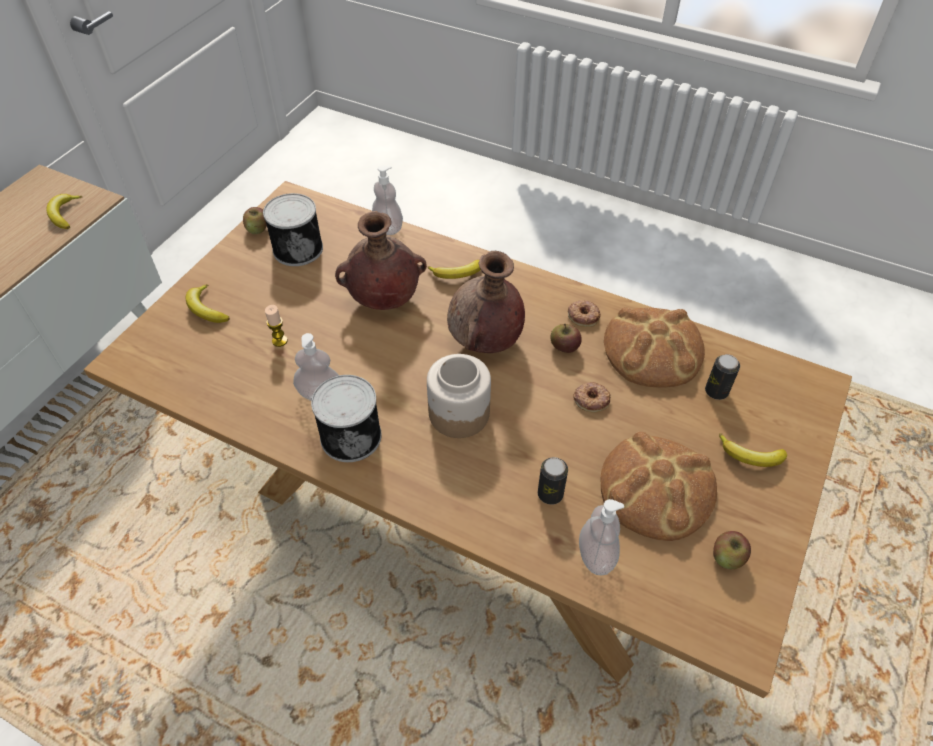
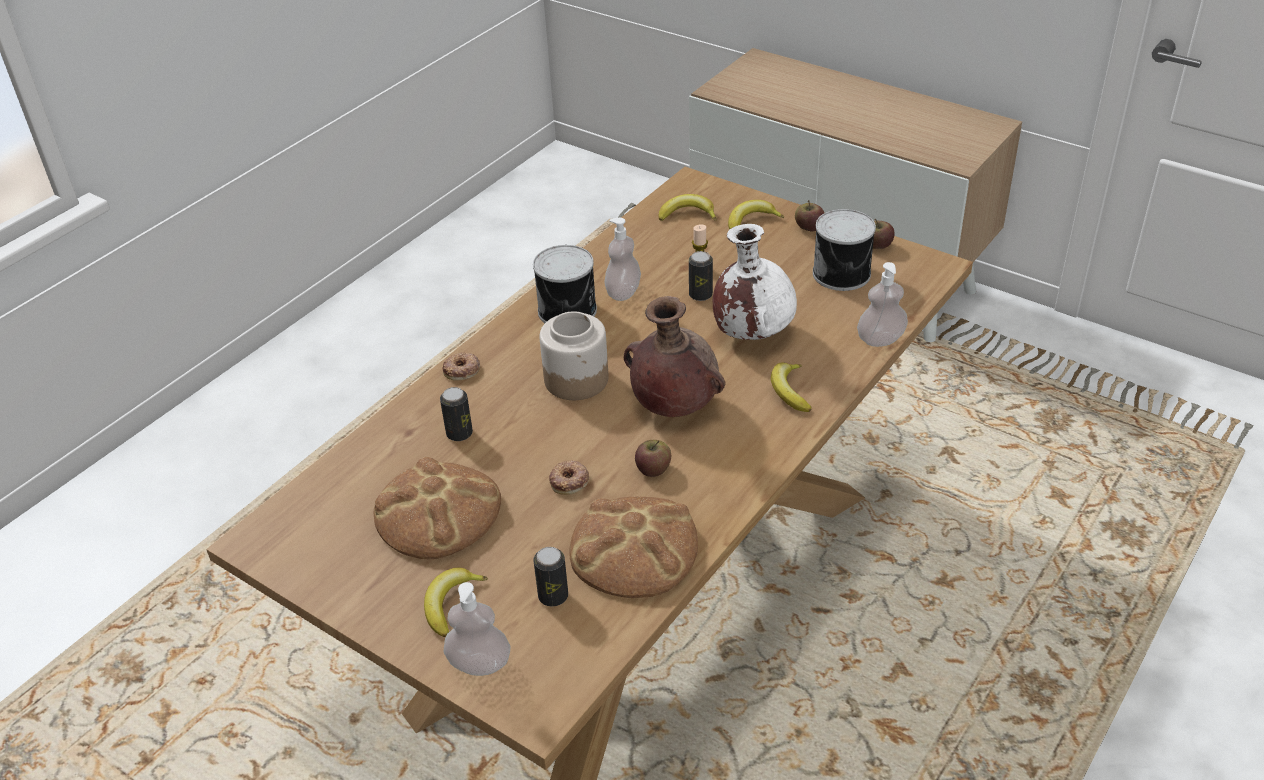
camera: 100 degrees right, 10 degrees down
(64, 214) = (934, 146): banana -> banana (688, 214)
(326, 337) = (700, 295): none -> can
(383, 299) = (752, 333): brown vase -> white vase
(583, 315) = (703, 493): donut -> donut (462, 370)
(596, 555) = (382, 456): soap dispenser -> soap dispenser (479, 664)
(727, 557) = (340, 551): apple -> apple (809, 227)

